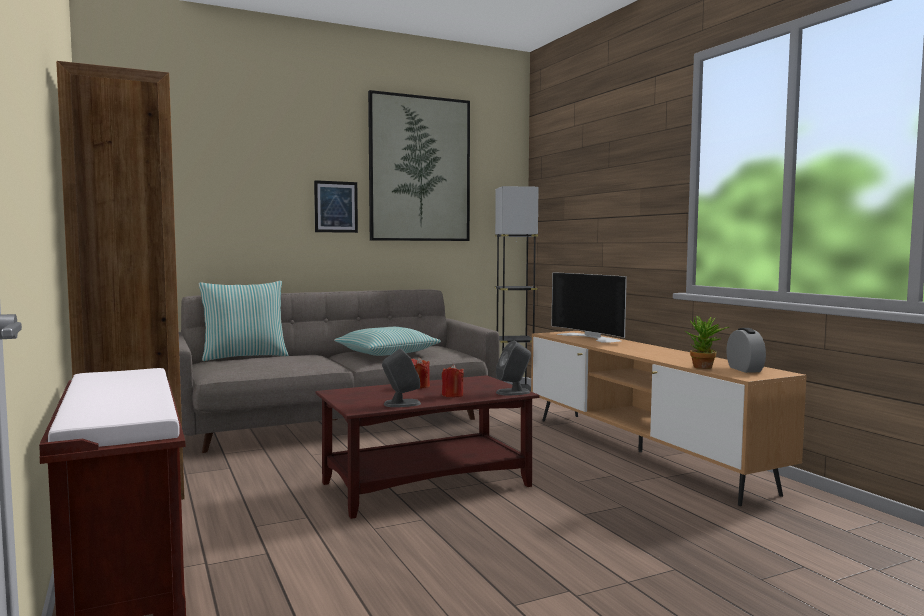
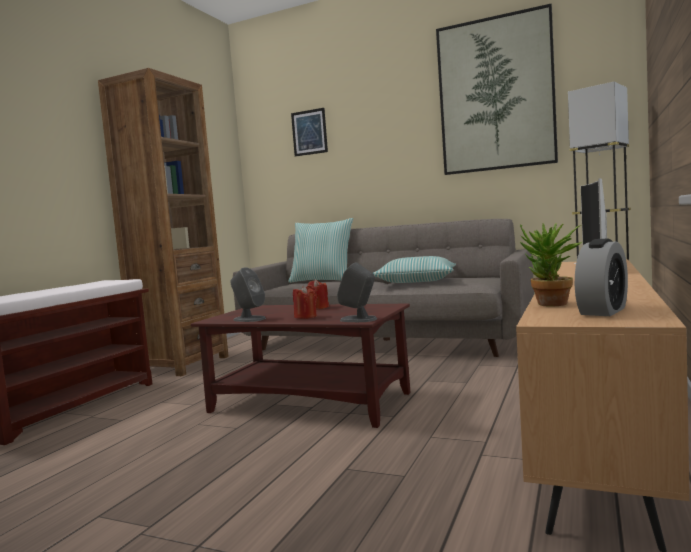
camera: 50 degrees right, 0 degrees up
(336, 207) = (412, 147): picture -> picture (309, 132)

